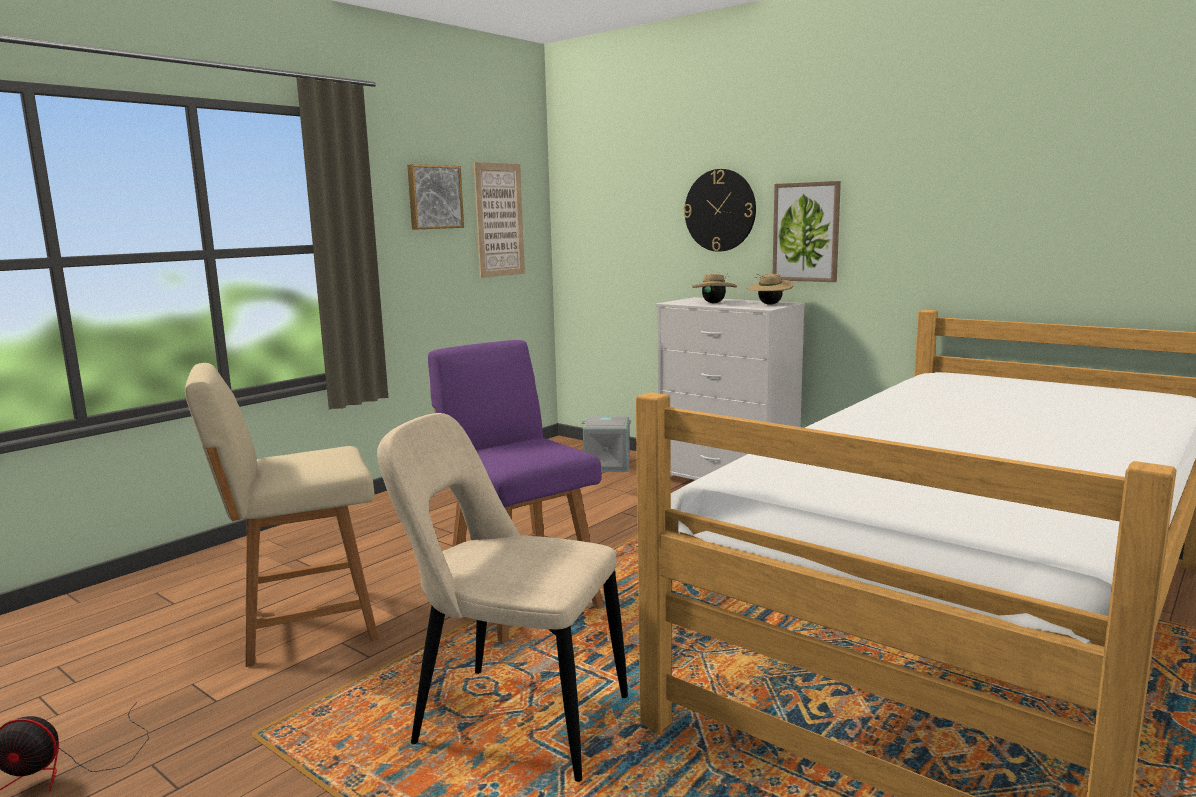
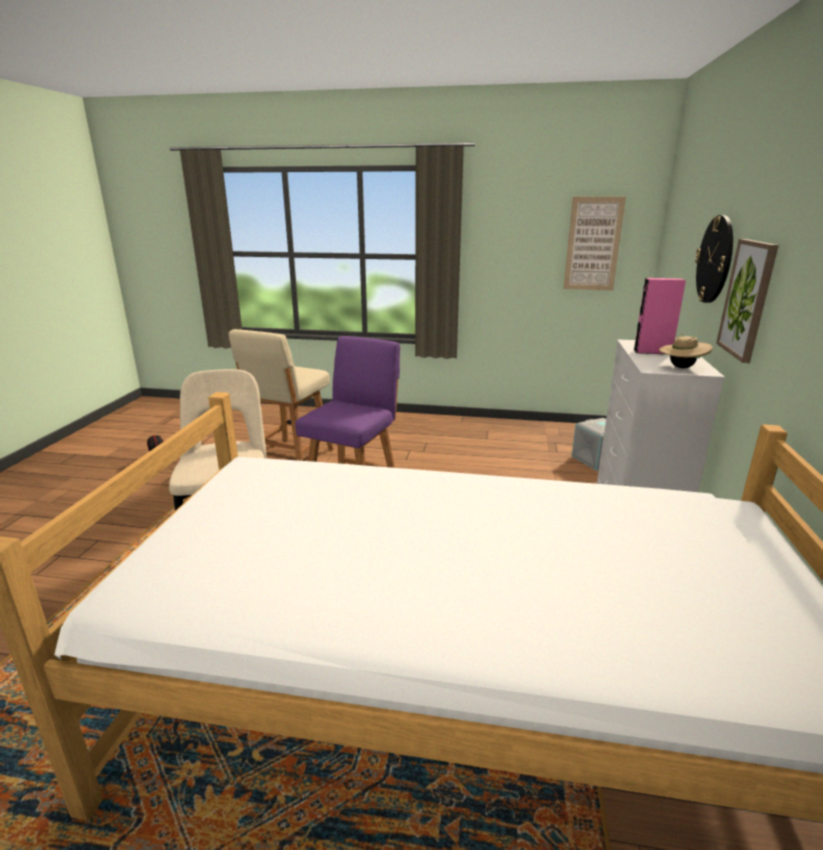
camera: 60 degrees right, 10 degrees up
(302, 626) = (290, 457): beige chair -> beige chair turned 105 degrees counterclockwise
(434, 197) = (528, 224): picture -> none
(714, 303) = (652, 352): beige hat -> pink speaker

